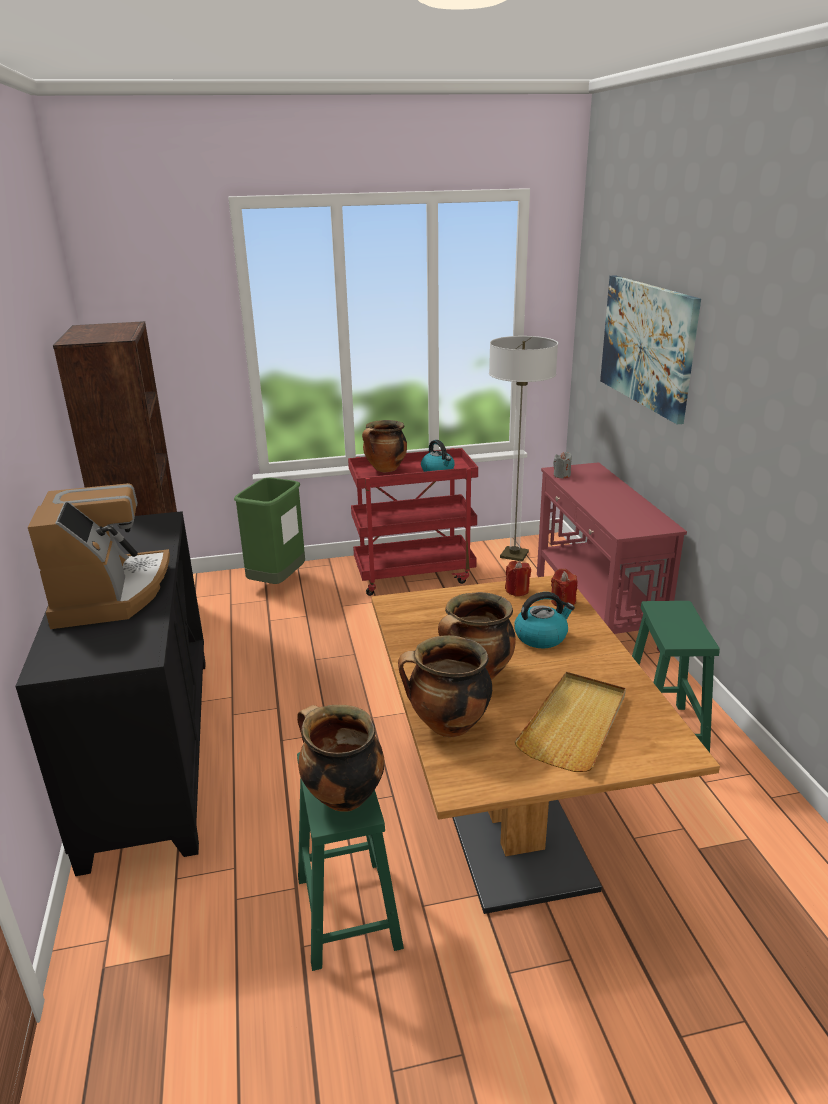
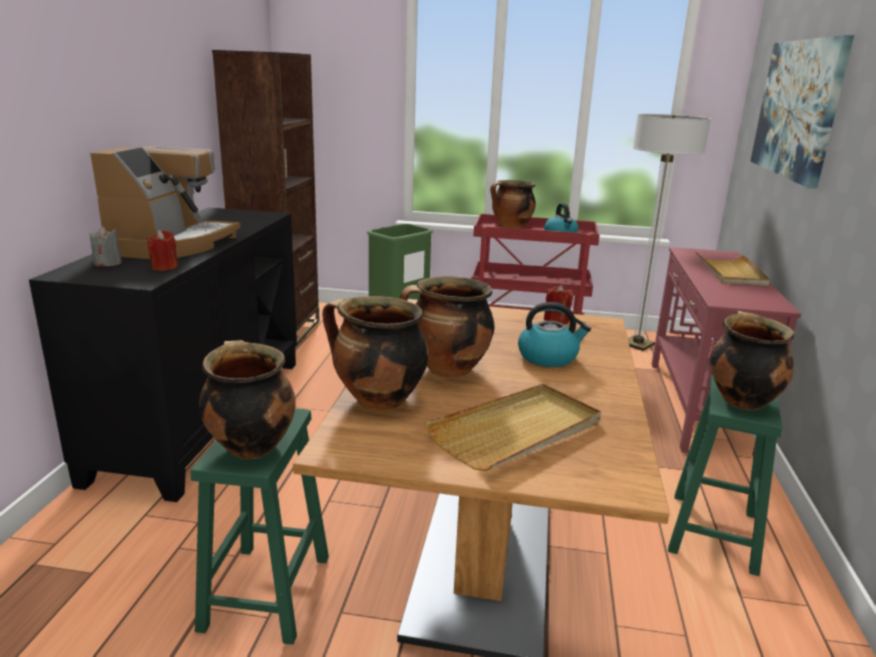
camera: 20 degrees right, 5 degrees down
(561, 475) = (687, 254): grey candle -> grey candle (108, 263)
(563, 601) = (599, 337): red candle -> red candle (164, 267)
(609, 492) = (730, 272): none -> beige tray
(678, 628) = (740, 400): none -> cooking pot

